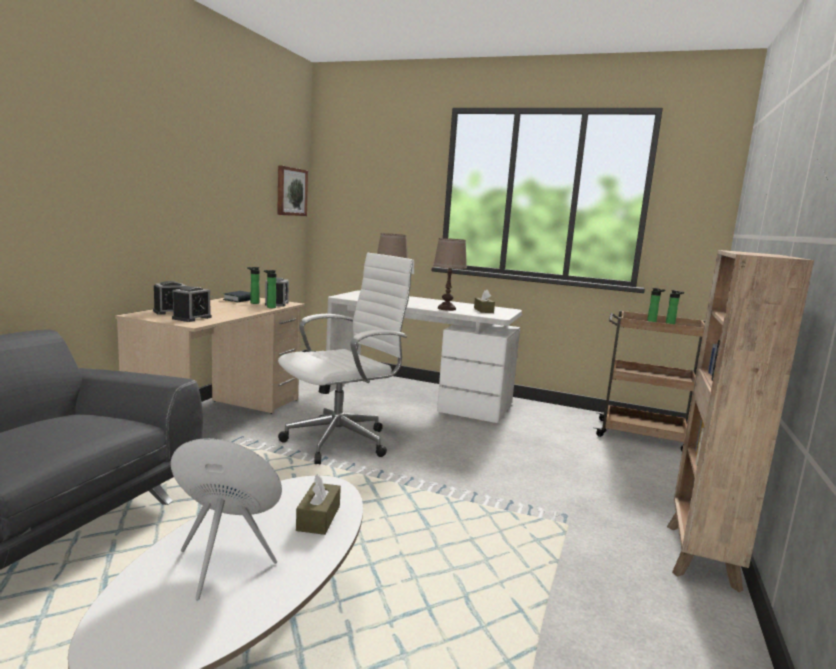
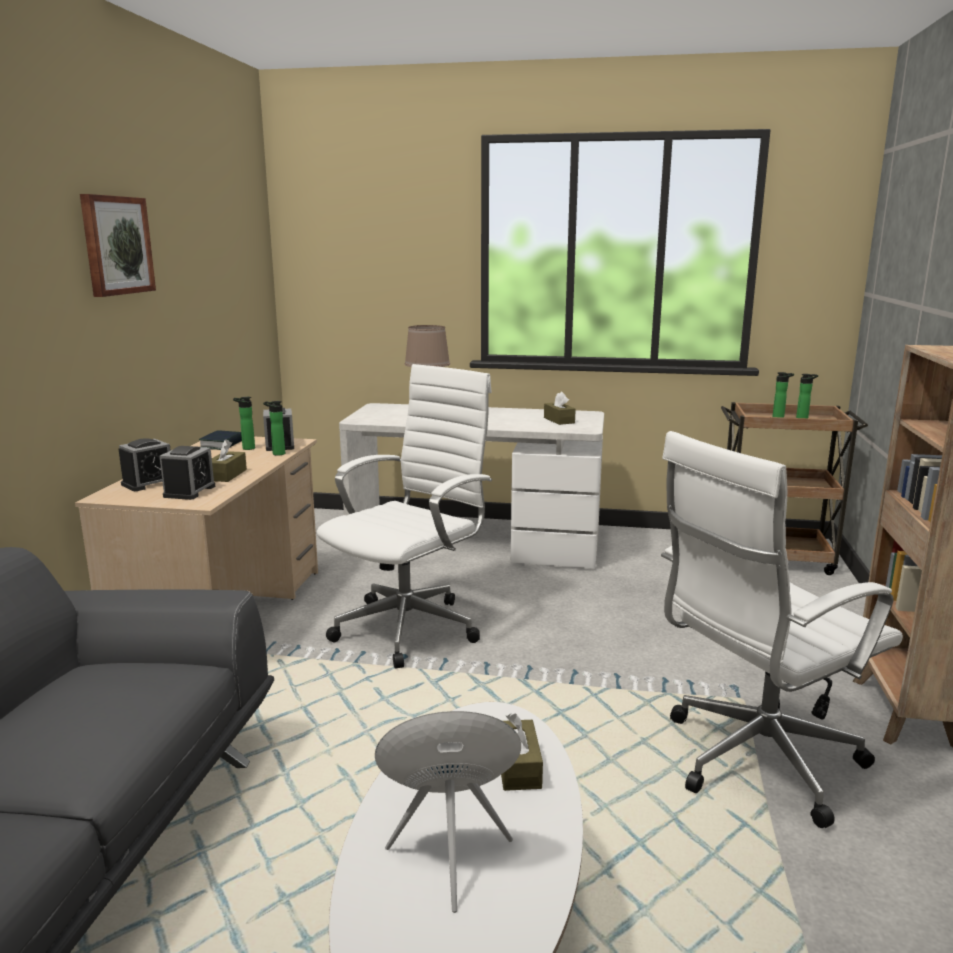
camera: 10 degrees left, 5 degrees up
(225, 313) = (227, 475): none -> brown tissue box
(291, 191) = (253, 269): picture -> picture (116, 245)
(446, 309) = (511, 424): brown table lamp -> none
(553, 569) = (754, 762): none -> white office chair

